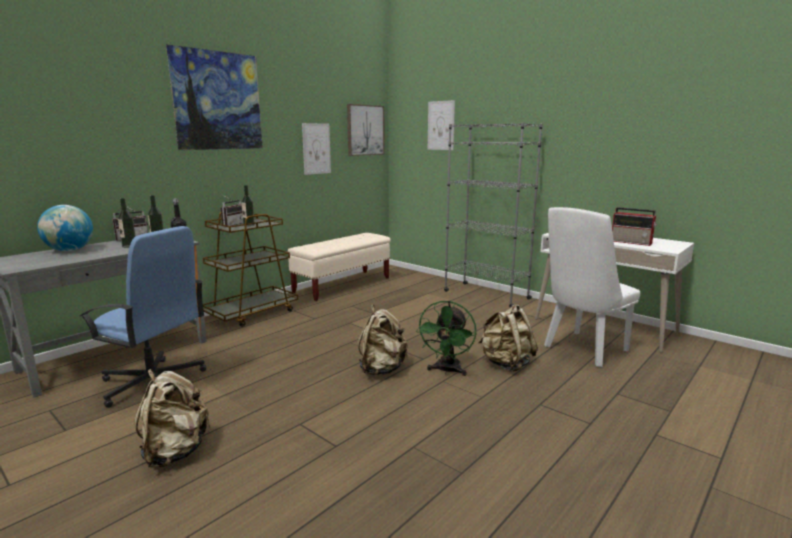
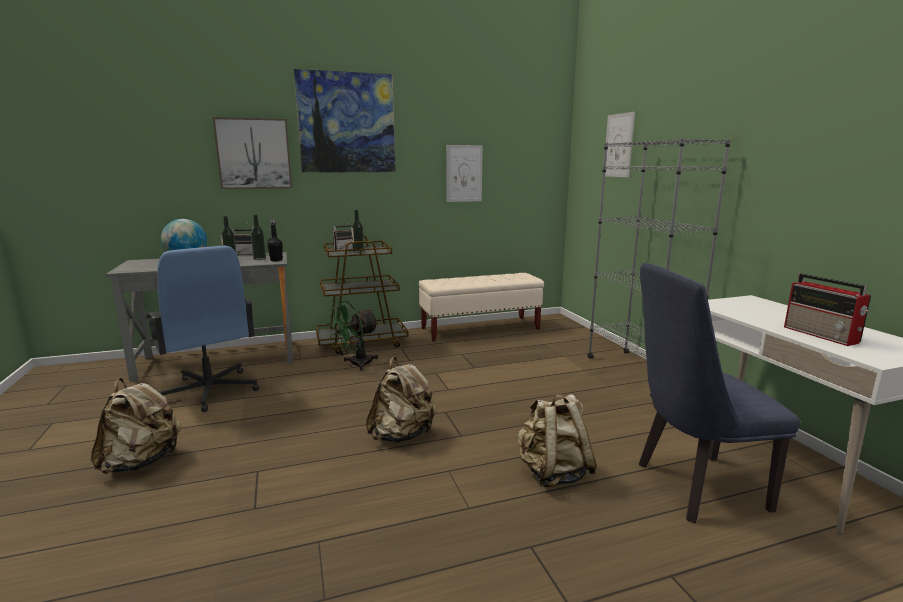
camera: 30 degrees right, 0 degrees up
(365, 130) = (534, 153): picture -> picture (254, 154)
(447, 371) = (469, 459): green fan -> green fan (355, 364)
(582, 350) = (691, 487): white chair -> blue chair

